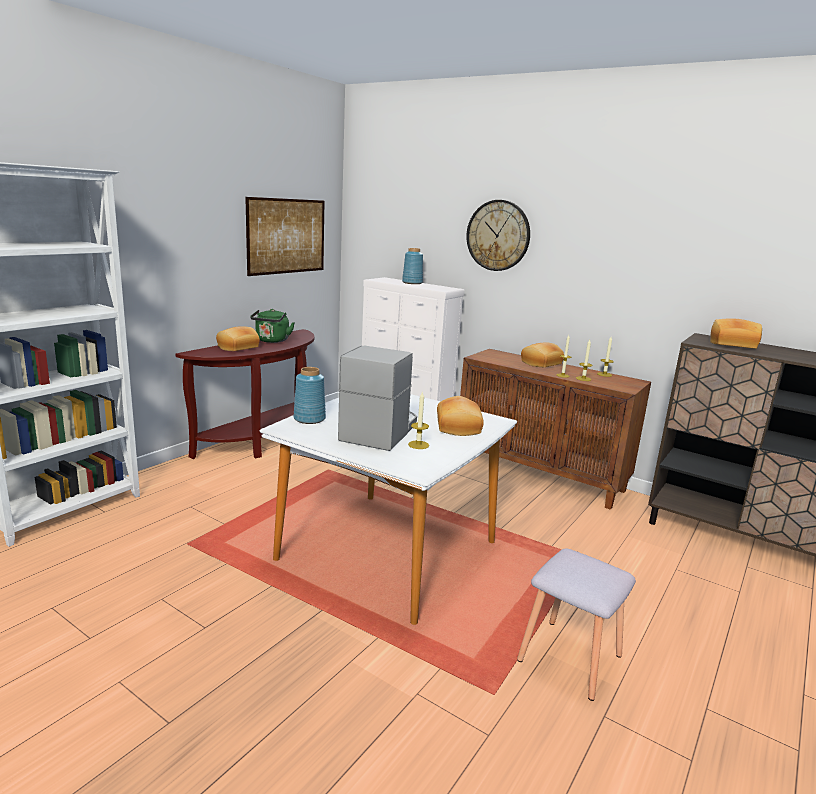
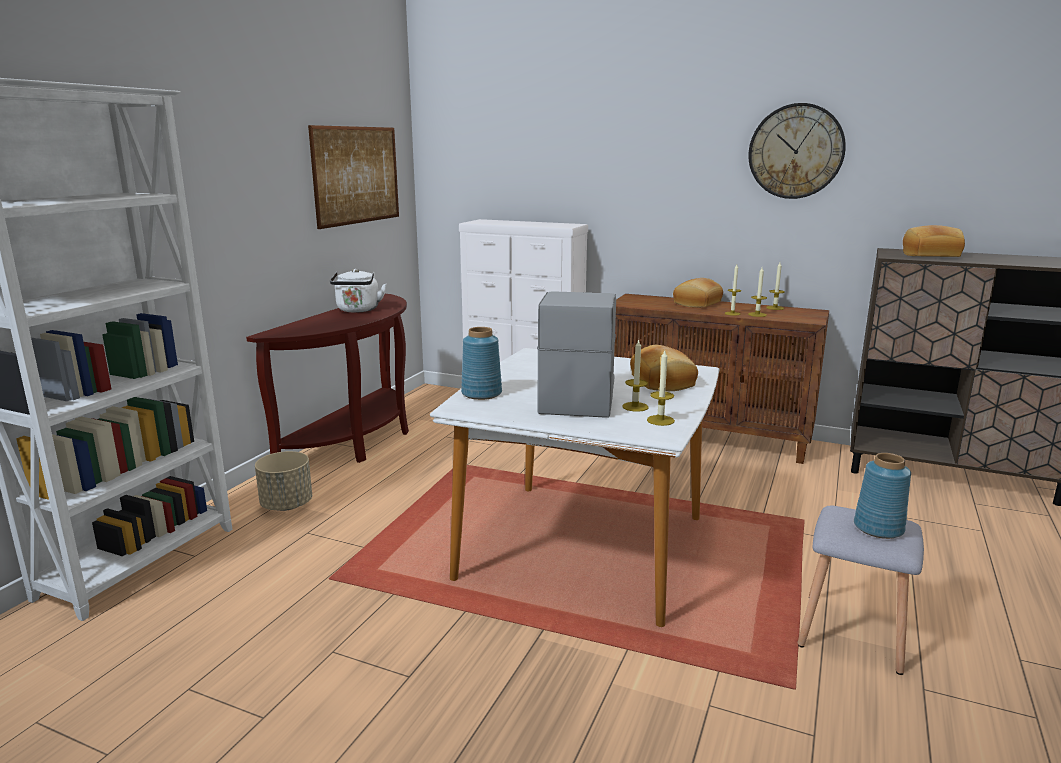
camera: 10 degrees left, 0 degrees up
(187, 483) = (287, 505): none -> beige planter
(238, 347) = (323, 322): bread -> none
(271, 341) = (358, 310): green kettle -> white kettle
(412, 283) = (520, 222): blue vase -> blue vase (877, 528)
(428, 458) = (660, 420): none -> candle
(498, 235) = (626, 155): wall clock -> wall clock (796, 151)

